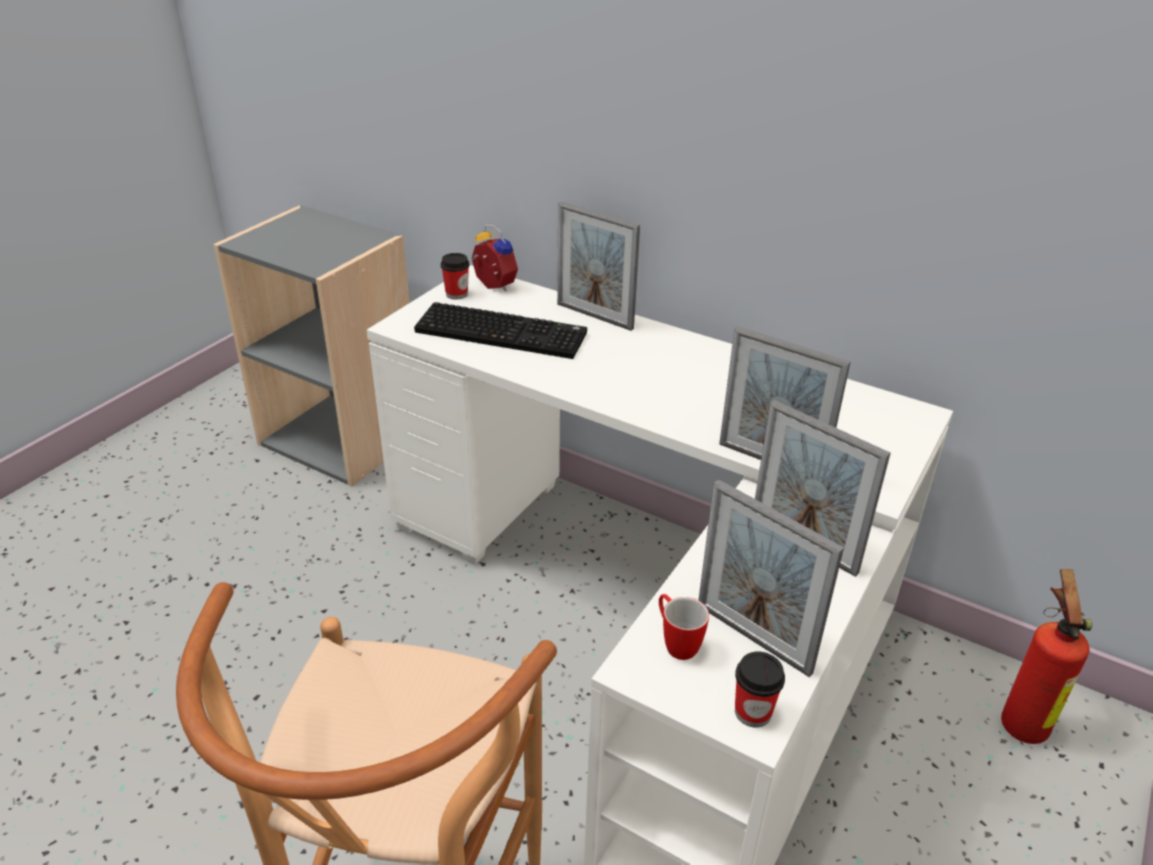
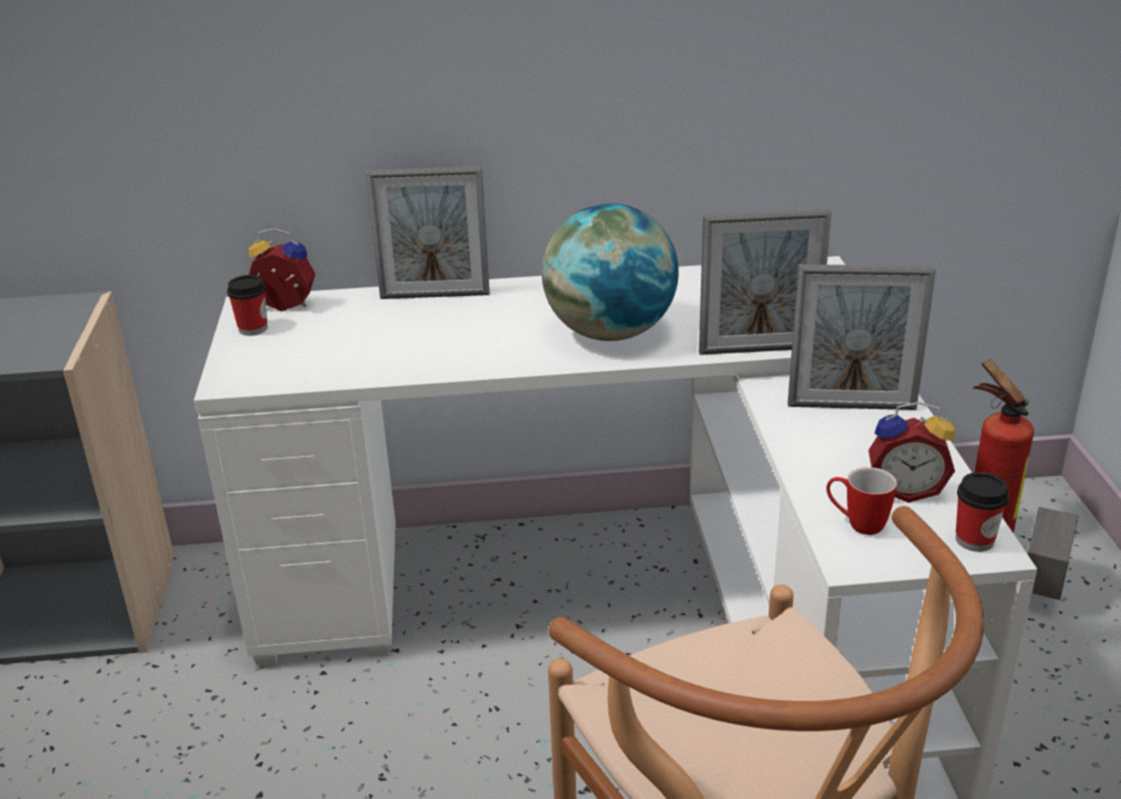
camera: 35 degrees left, 5 degrees down
(503, 332) = (359, 344): keyboard -> none
(676, 397) = (610, 333): none -> globe
(753, 638) = (905, 490): picture frame -> alarm clock
(1019, 805) = (1041, 591): none -> grey planter

